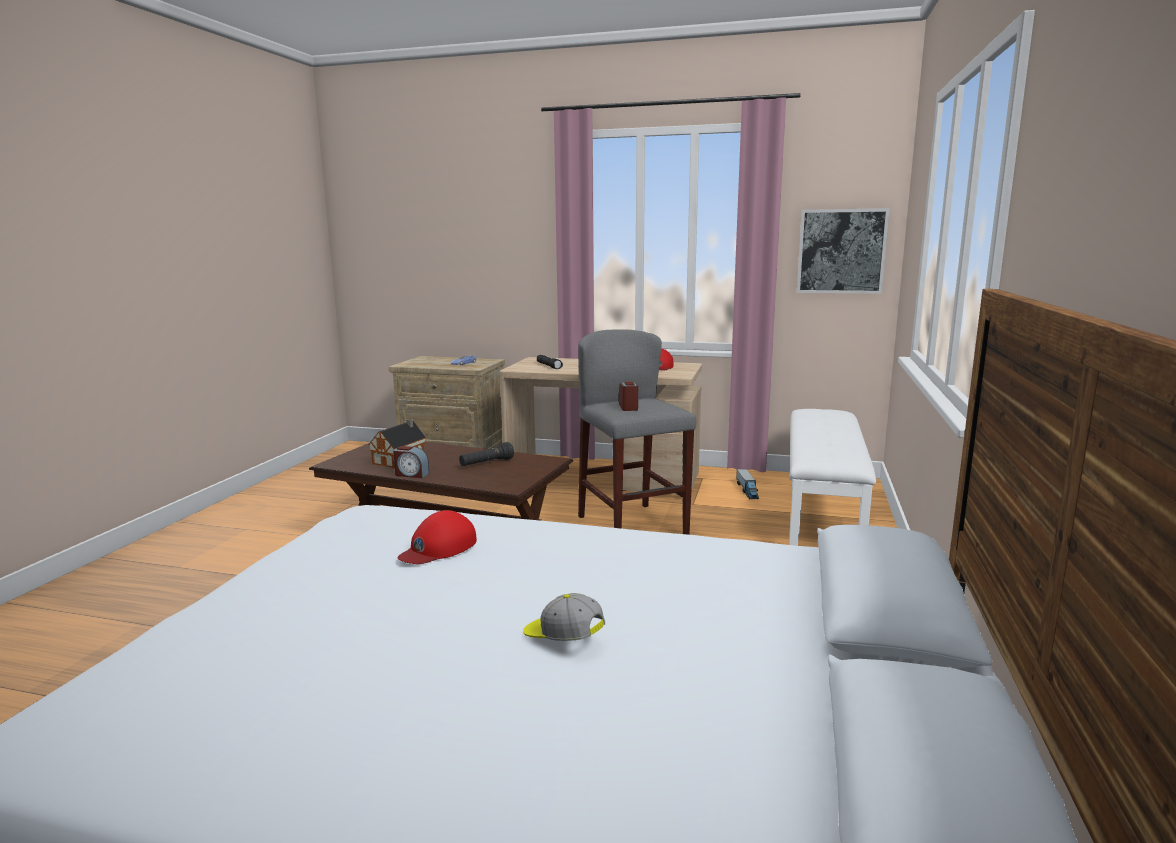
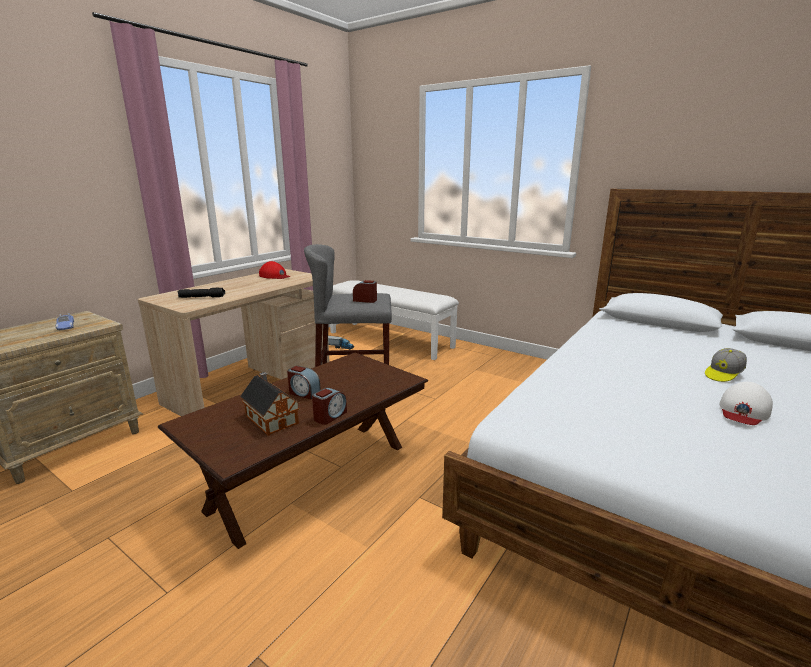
camera: 70 degrees left, 5 degrees up
(411, 636) = (743, 410): none -> white cap
(438, 548) = (613, 391): red cap -> none
(453, 459) = (304, 393): none -> alarm clock
(486, 463) = (334, 381): black flashlight -> none
(841, 251) = (329, 179): picture -> none

